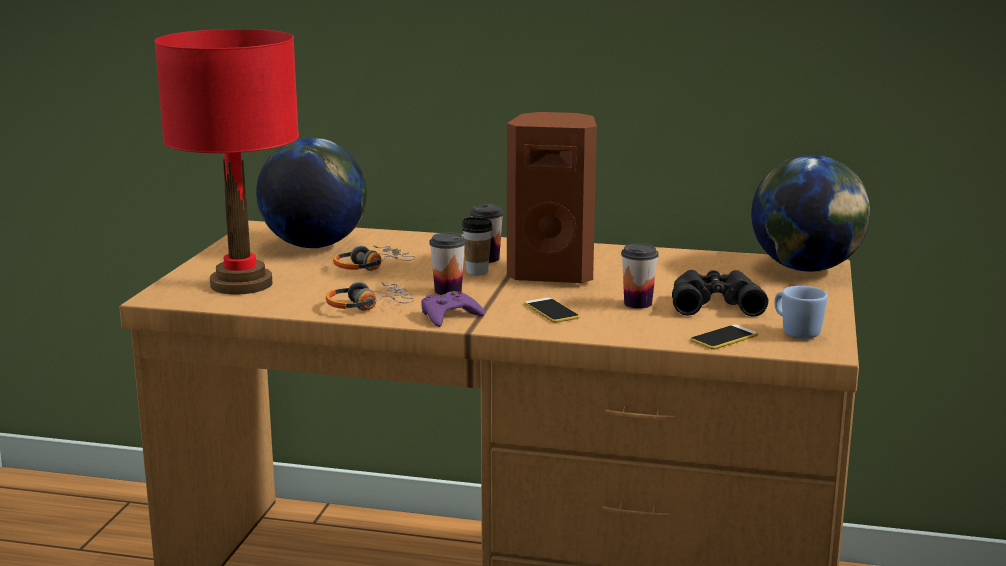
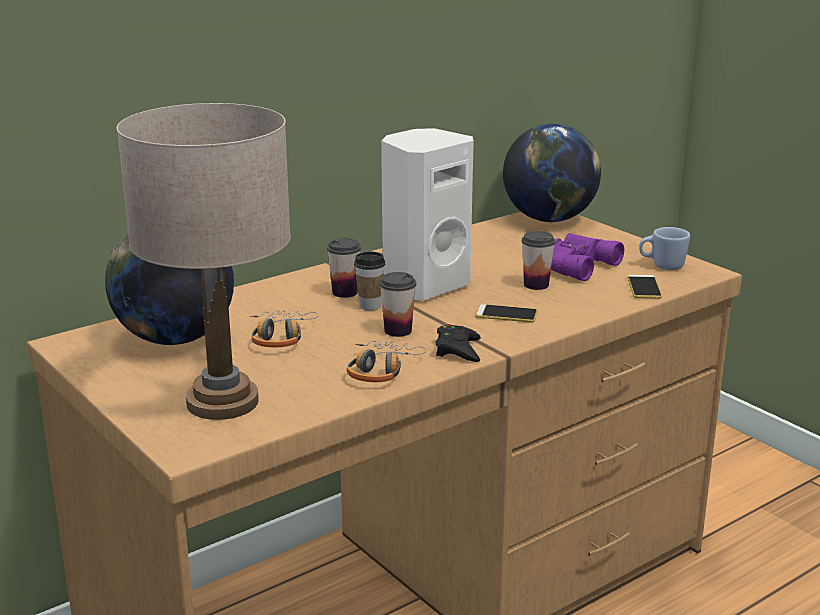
camera: 50 degrees left, 5 degrees up
(241, 284) = (222, 402): red table lamp -> beige table lamp
(449, 315) = (458, 349): purple game controller -> black game controller
(552, 274) = (424, 285): brown speaker -> white speaker
(714, 302) = (571, 264): black binoculars -> purple binoculars

